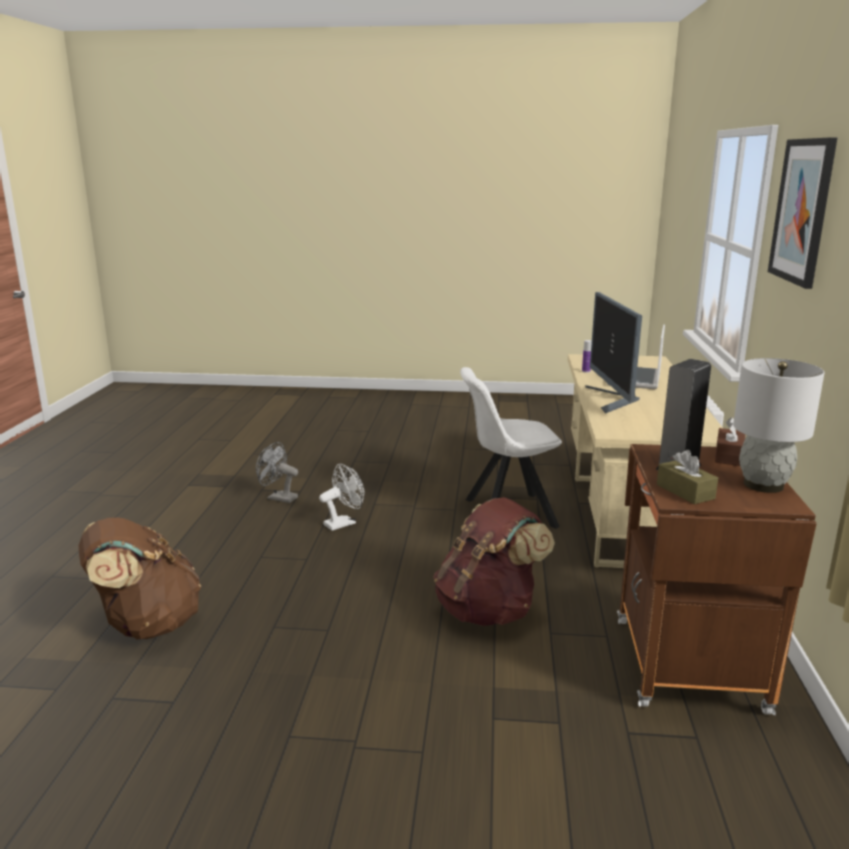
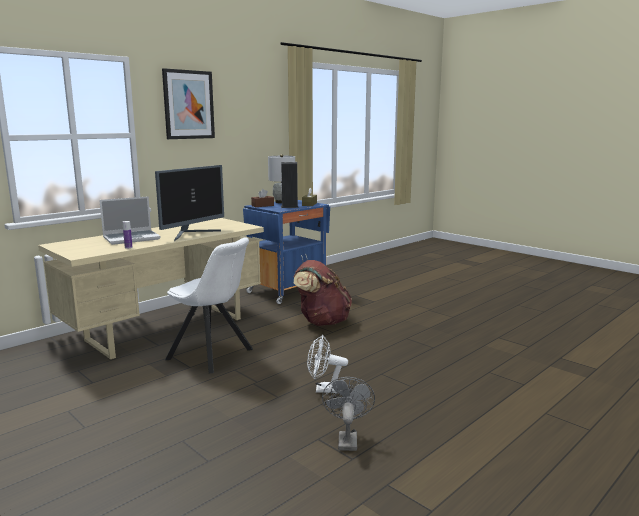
camera: 140 degrees left, 5 degrees down
(146, 625) = (508, 370): brown backpack -> none
(278, 498) = (347, 439): grey fan -> grey fan turned 150 degrees counterclockwise
(689, 668) = (287, 291): brown cart -> blue cart

